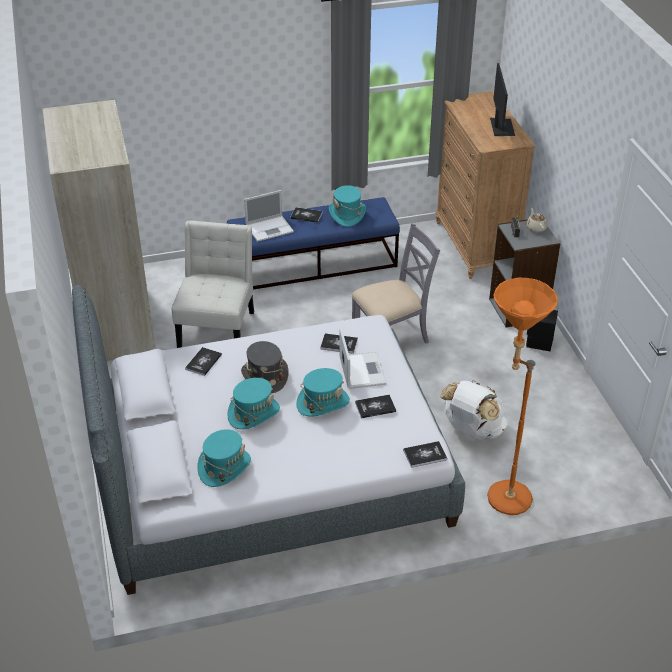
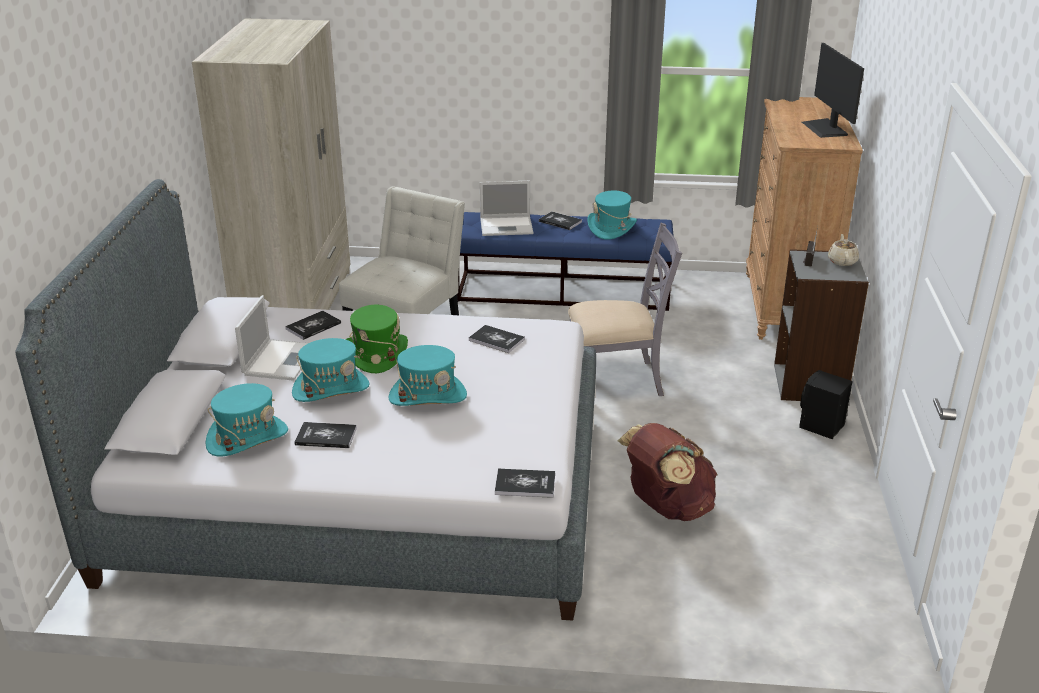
camera: 20 degrees right, 10 degrees down
(264, 376) = (376, 354): grey hat -> green hat
(361, 370) = (506, 372): laptop -> laptop (280, 359)
(375, 407) = (494, 414): book -> book (326, 436)
(472, 430) = (666, 507): white backpack -> brown backpack
(500, 494) = (664, 596): orange floor lamp -> none
(501, 127) = (825, 128): monitor -> monitor turned 150 degrees clockwise

